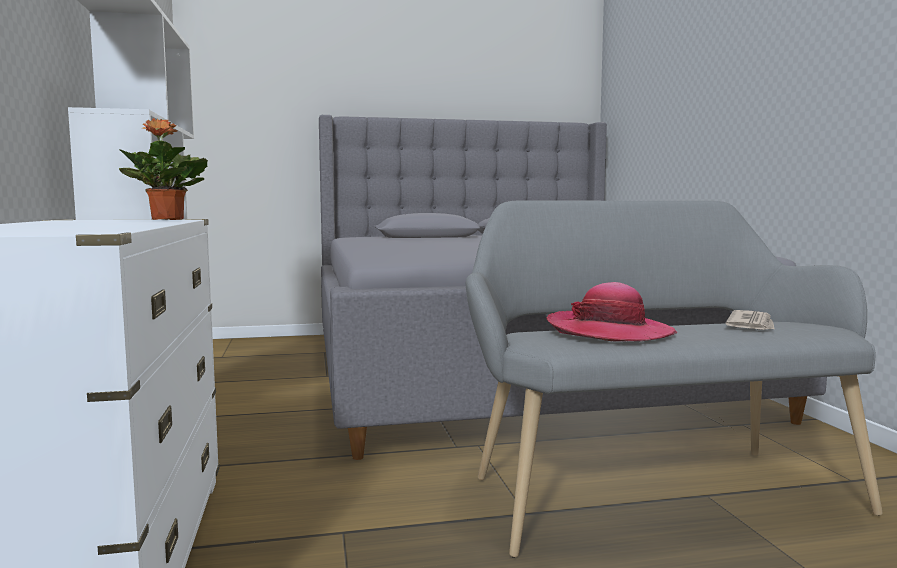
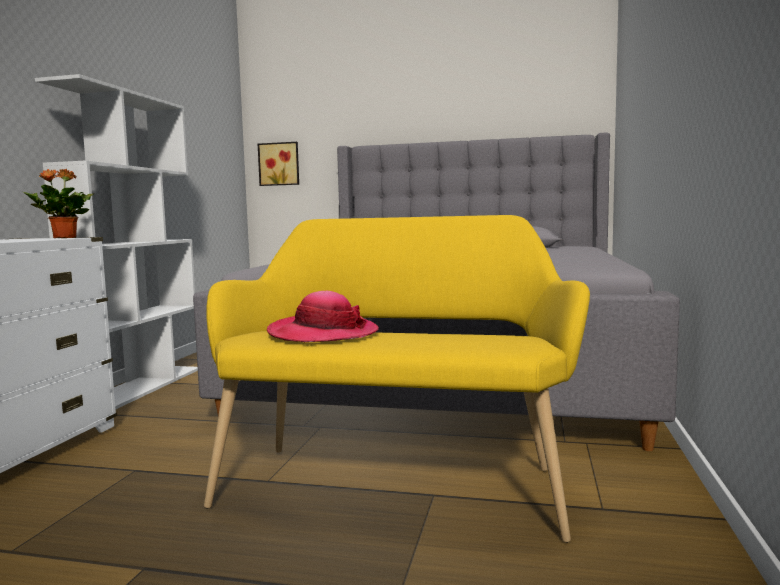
camera: 25 degrees right, 0 degrees up
(230, 131) = (279, 164): none -> picture
(652, 489) = (395, 482): grey bench -> yellow bench
(752, 324) = (468, 336): newspaper -> none

